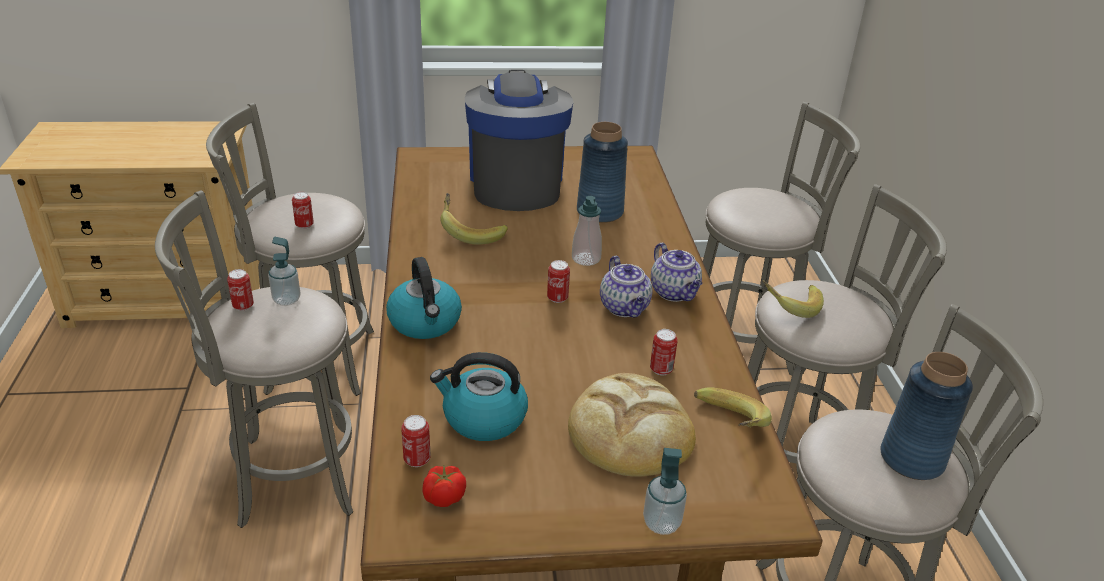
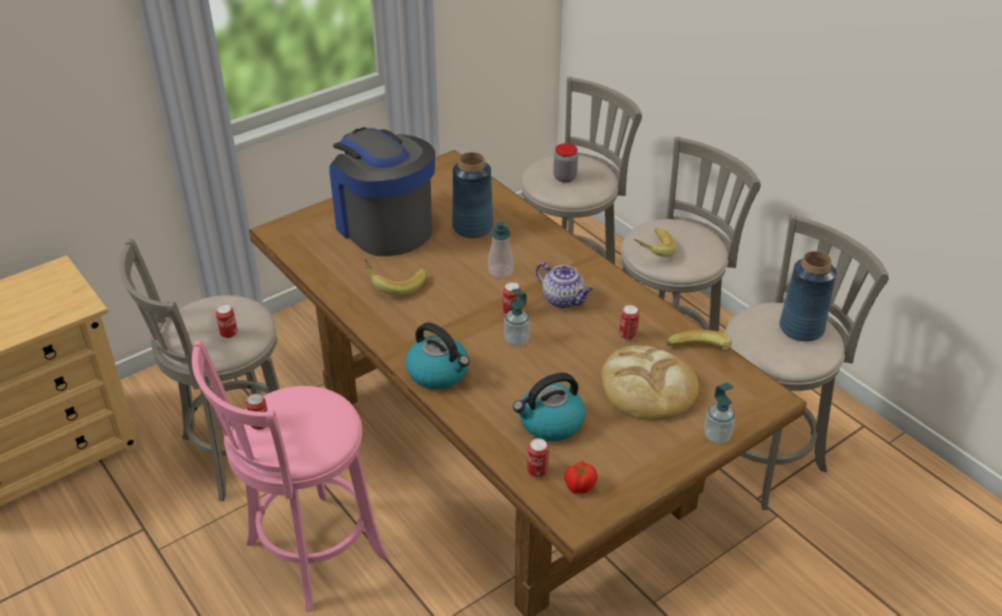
camera: 30 degrees left, 5 degrees up
(286, 300) = (290, 404): soap dispenser -> soap dispenser (516, 340)
(289, 476) = (310, 554): grey stool -> pink stool
(675, 293) = (585, 273): teapot -> none
(756, 209) = (565, 177): none -> jar

